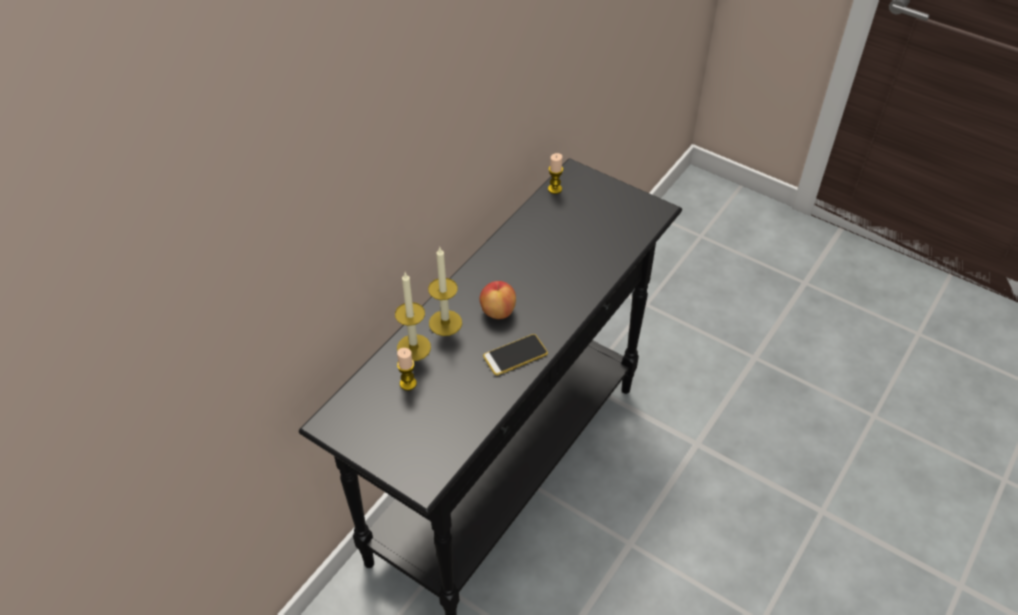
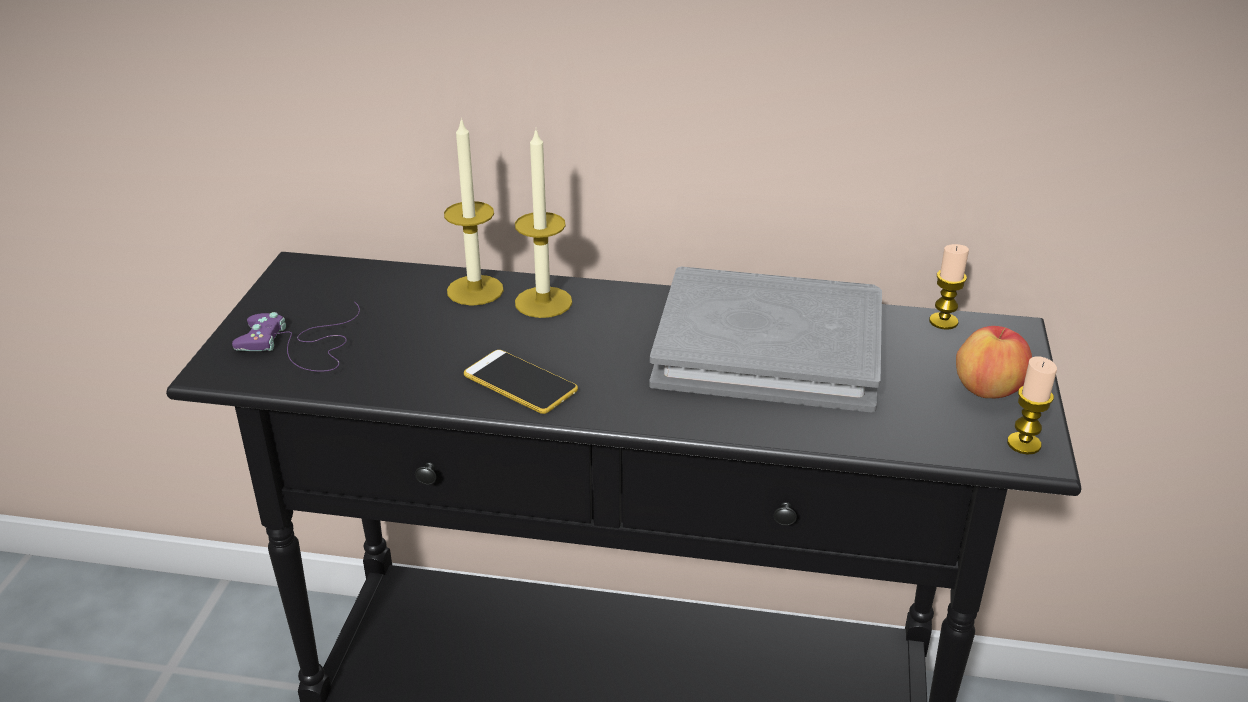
camera: 65 degrees right, 15 degrees down
(408, 383) = (402, 304): candle -> candle (1024, 444)
(423, 438) = (302, 345): none -> purple game controller
(498, 311) = (604, 341): apple -> apple (988, 390)
(539, 254) = (768, 347): none -> grey book

